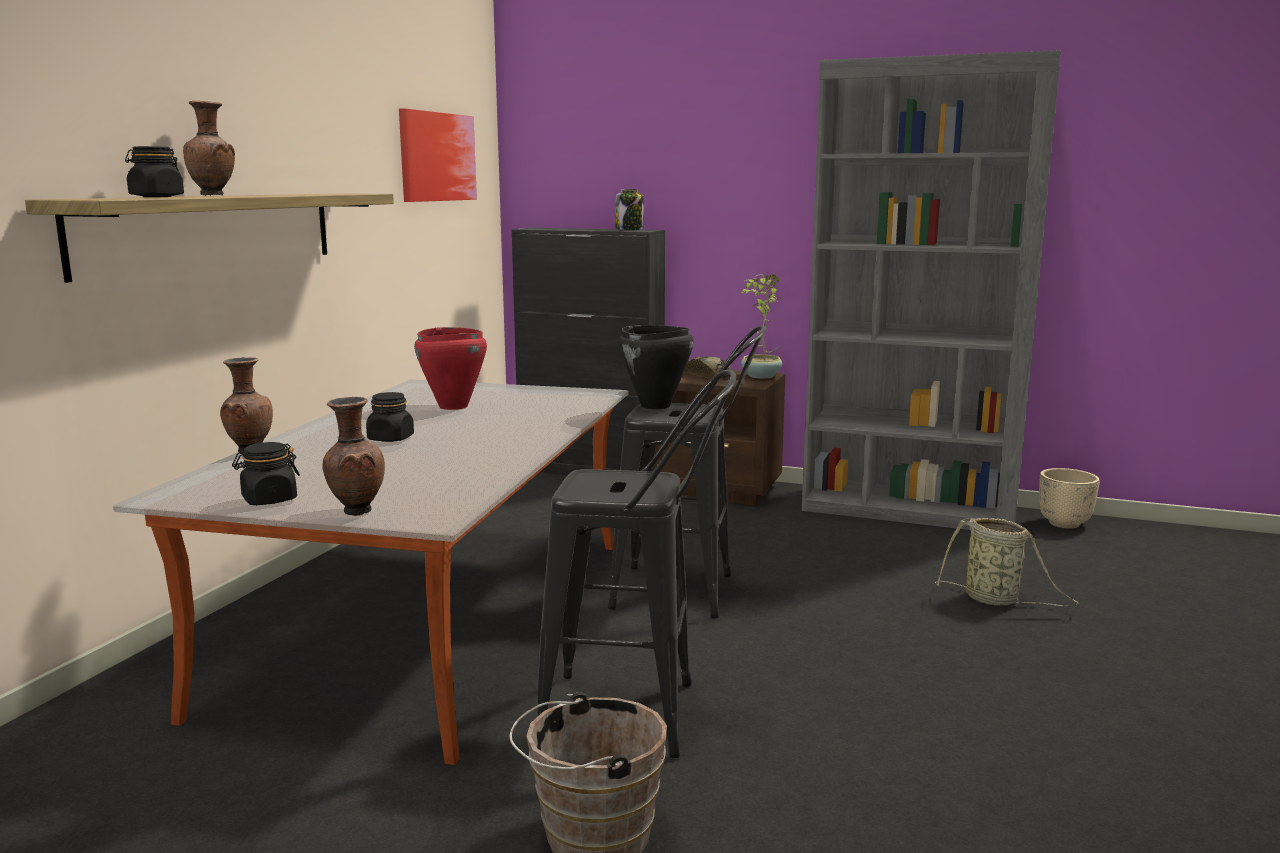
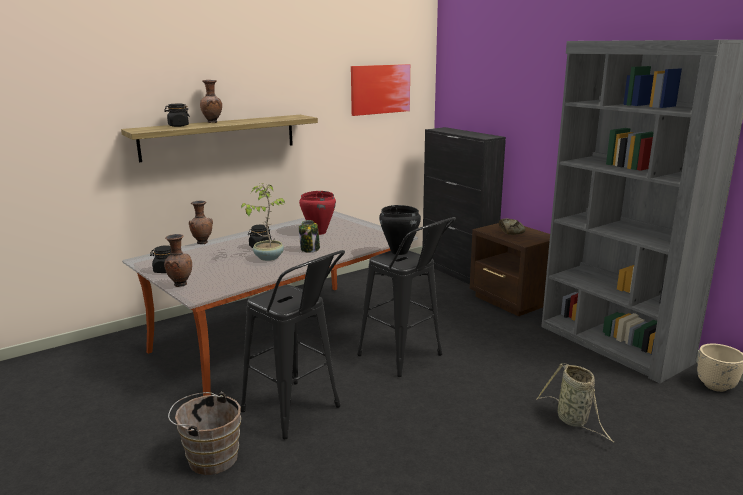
camera: 35 degrees right, 5 degrees up
(630, 229) = (484, 135): jar -> jar (310, 249)
(760, 376) = (540, 237): potted plant -> potted plant (268, 257)

